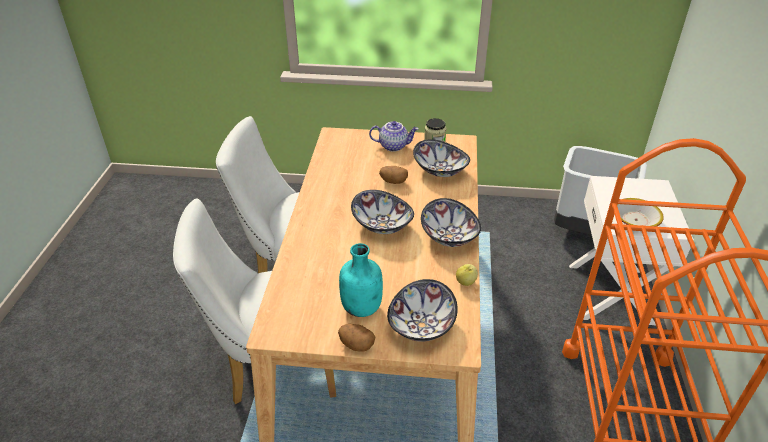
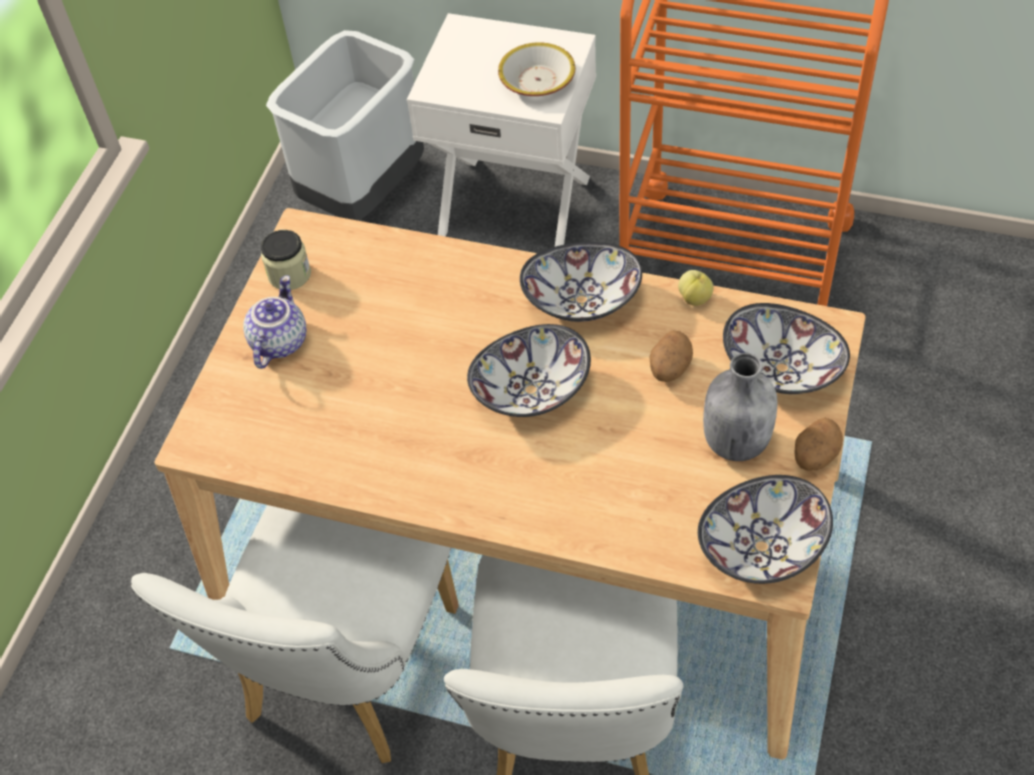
camera: 75 degrees left, 15 degrees up
(362, 307) = (735, 441): turquoise bottle -> grey bottle
(393, 181) = (402, 357): potato -> potato (669, 368)
(439, 170) = (387, 282): bowl -> bowl (762, 548)

